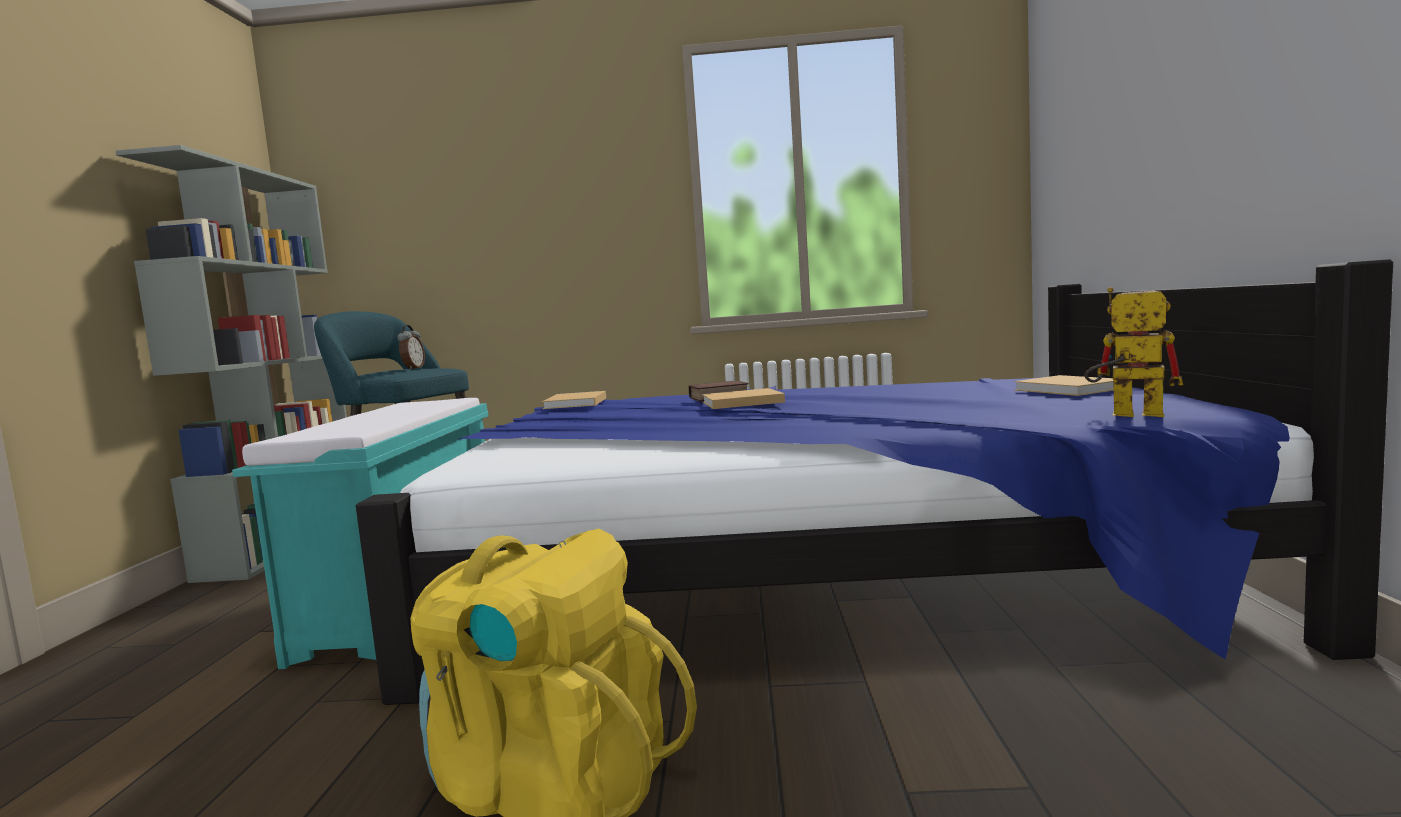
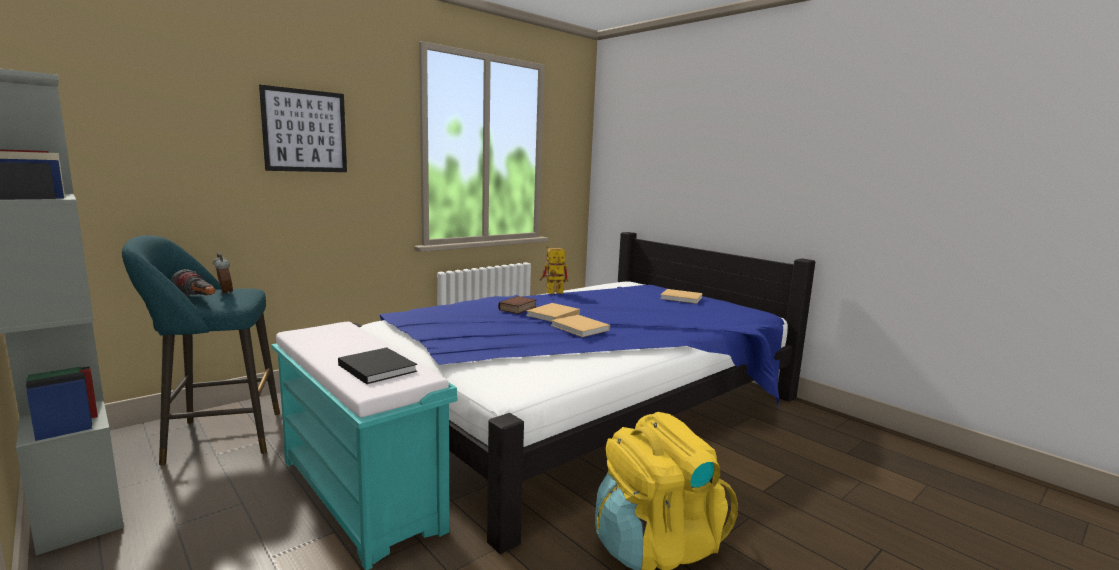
camera: 45 degrees left, 5 degrees up
(350, 425) = (376, 367): none -> black book
(376, 372) = (198, 299): none -> flashlight
(540, 190) = (305, 131): none -> picture
(575, 403) = (420, 319): beige book -> beige book (581, 328)
(1125, 415) = (742, 317): toy robot -> toy robot (550, 293)

